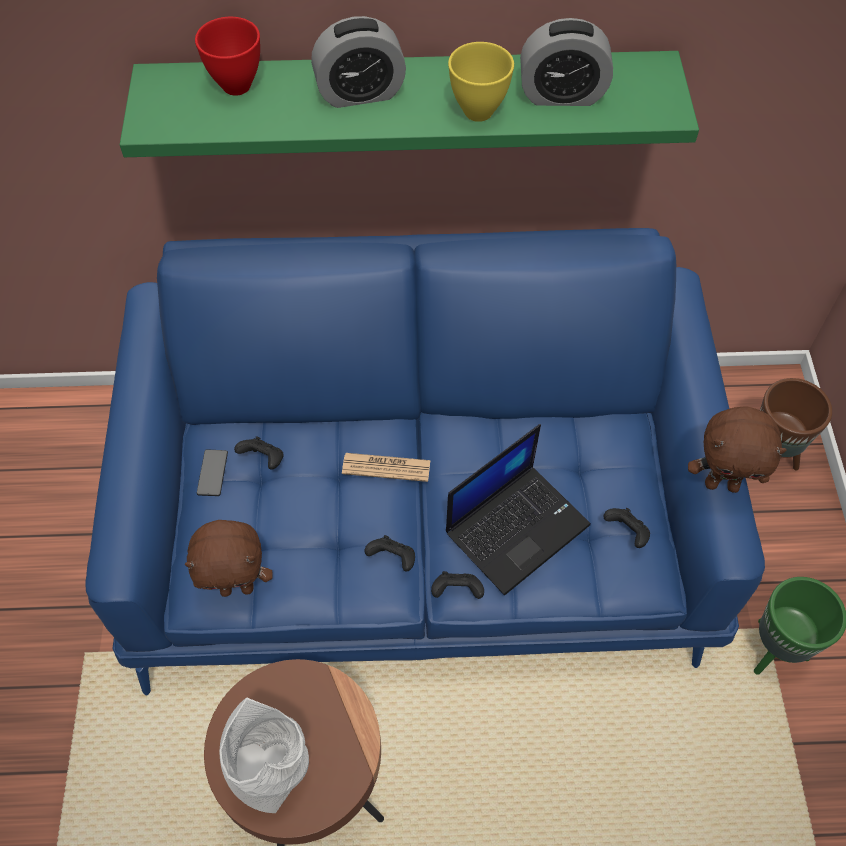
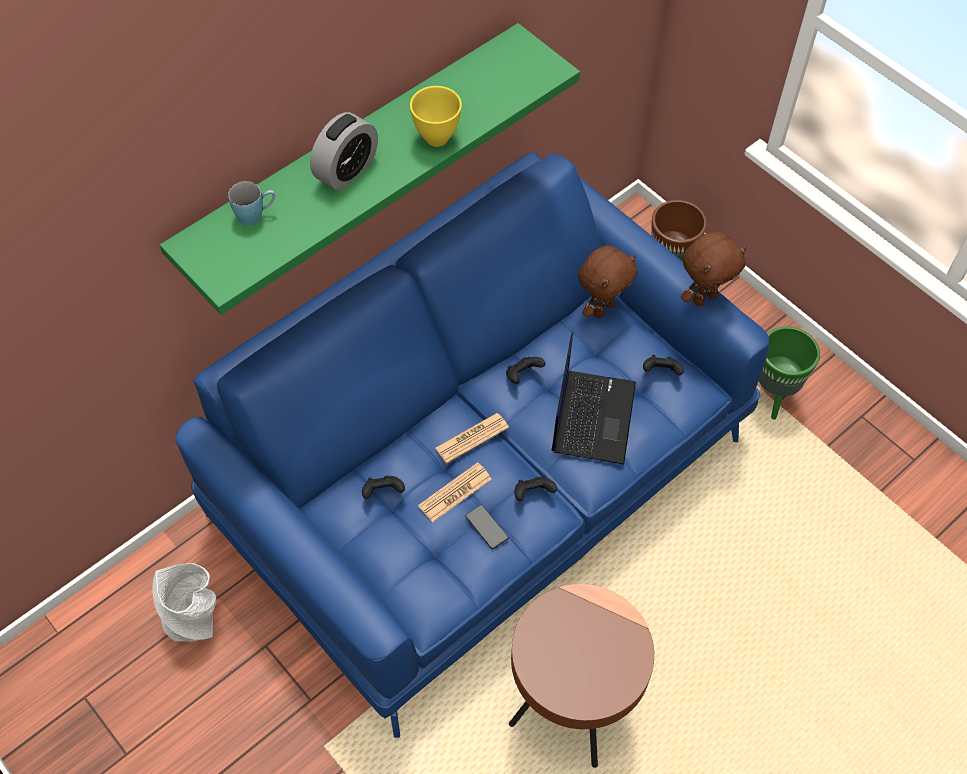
camera: 40 degrees left, 0 degrees up
(212, 473) = (355, 527): phone -> phone (486, 527)
(237, 587) = (447, 588): brown plush toy -> brown plush toy (602, 308)
(238, 85) = (256, 215): red bowl -> blue mug
(273, 771) = (587, 674): grey vase -> grey vase (194, 619)
(324, 505) = (455, 492): none -> newspaper
(457, 591) = (592, 484): black game controller -> black game controller (522, 375)
(562, 95) = (477, 95): alarm clock -> none

